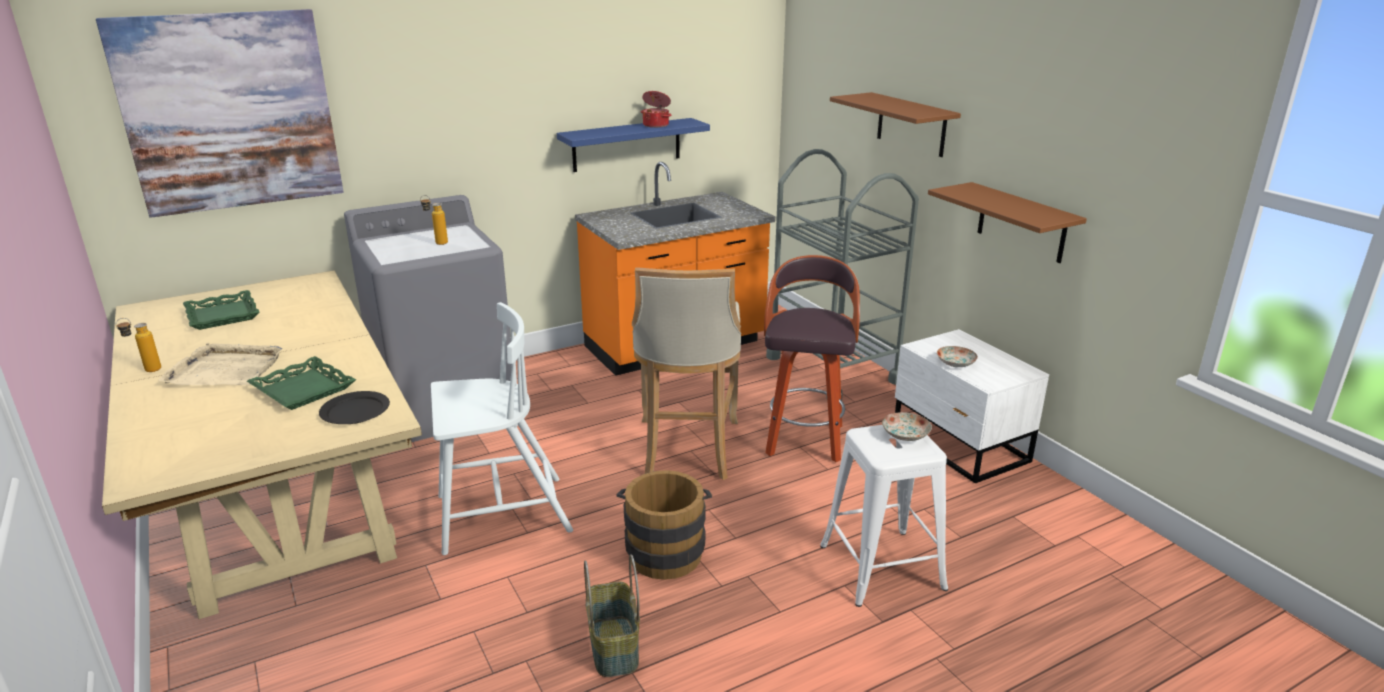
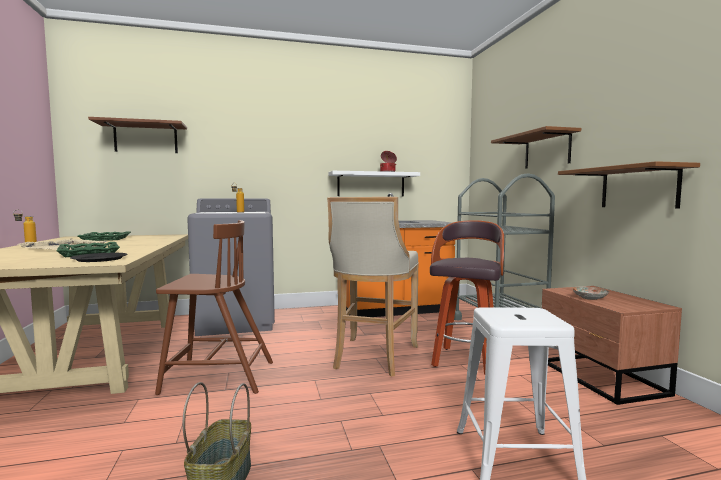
camera: 15 degrees right, 20 degrees down
(230, 112) = (146, 138): picture -> brown shelf
(500, 515) = (216, 377): white chair -> brown chair
(627, 145) = (371, 184): blue shelf -> white shelf
(665, 550) = (319, 415): brown bucket -> none
(905, 434) = (531, 313): plate -> none
(959, 446) = (600, 378): white nightstand -> brown nightstand

